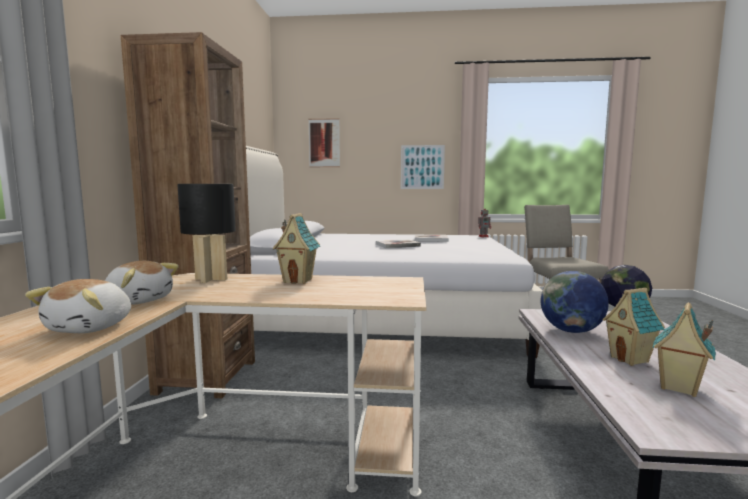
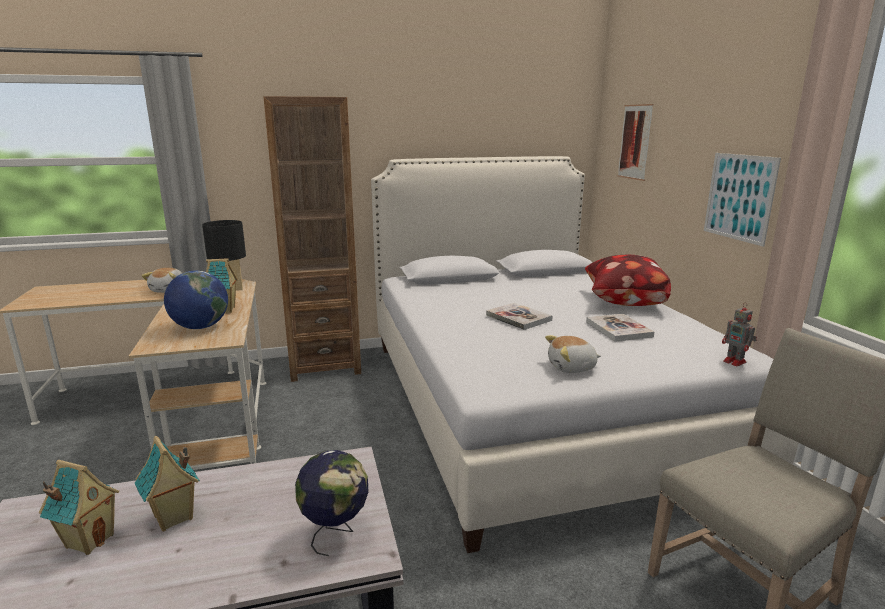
camera: 70 degrees right, 10 degrees up
(92, 327) = (115, 296): plush toy -> plush toy (572, 368)
(387, 236) = (622, 302): none -> pillow
(571, 331) = (276, 483): globe -> globe (200, 327)

